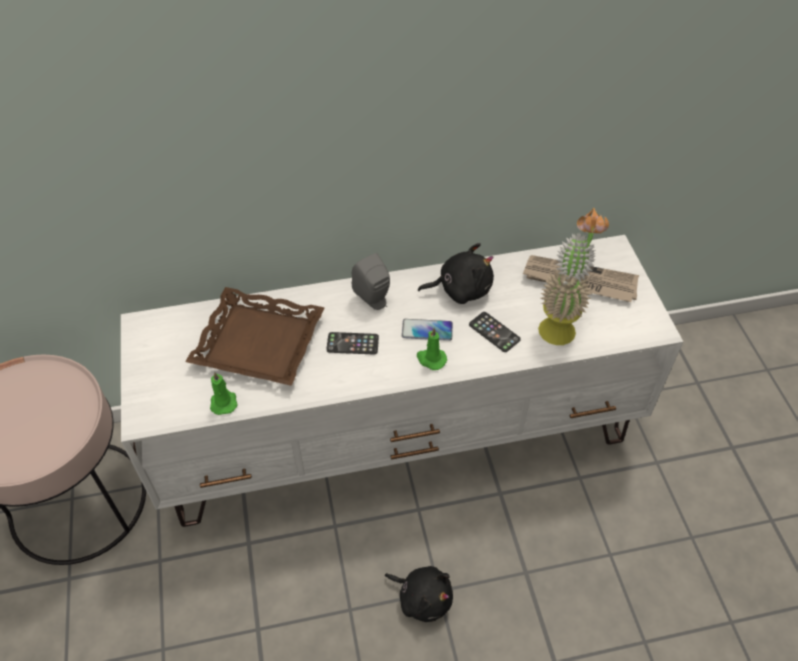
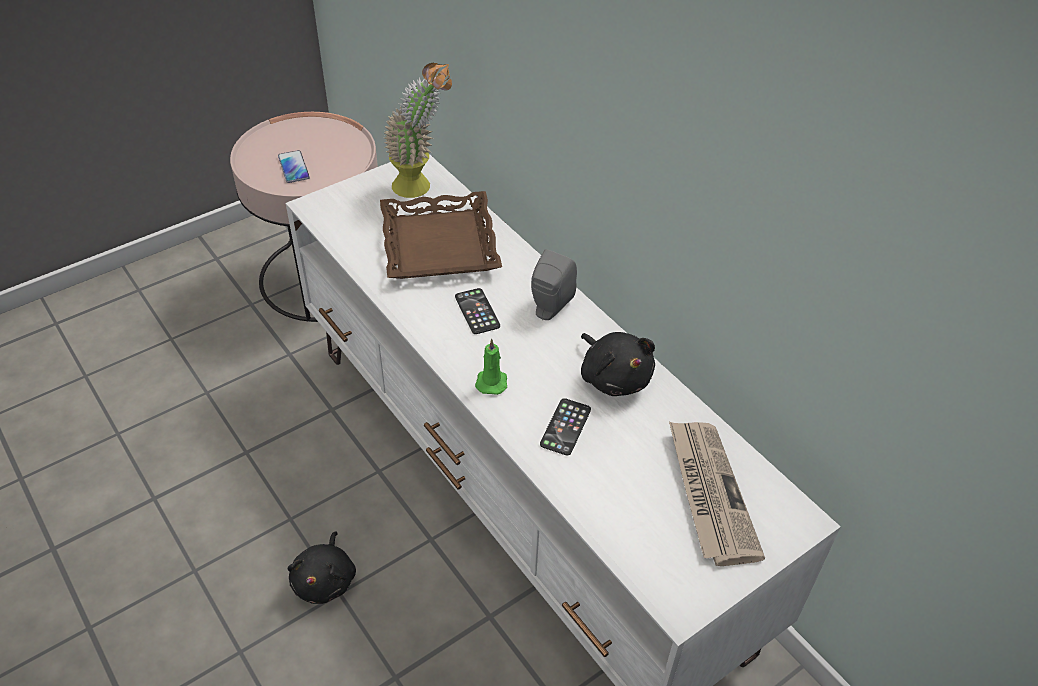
camera: 65 degrees right, 5 degrees down
(223, 402) = (356, 247): green candle -> none
(427, 330) = (531, 365): phone -> phone (293, 167)
(560, 324) = (620, 490): potted plant -> potted plant (421, 187)

